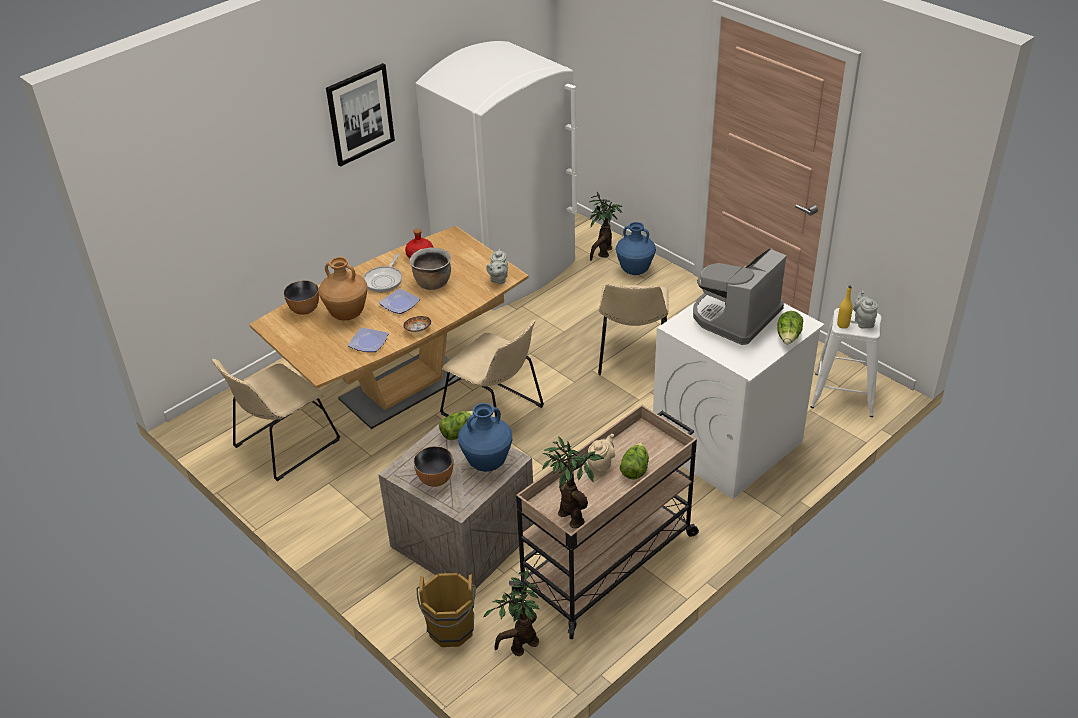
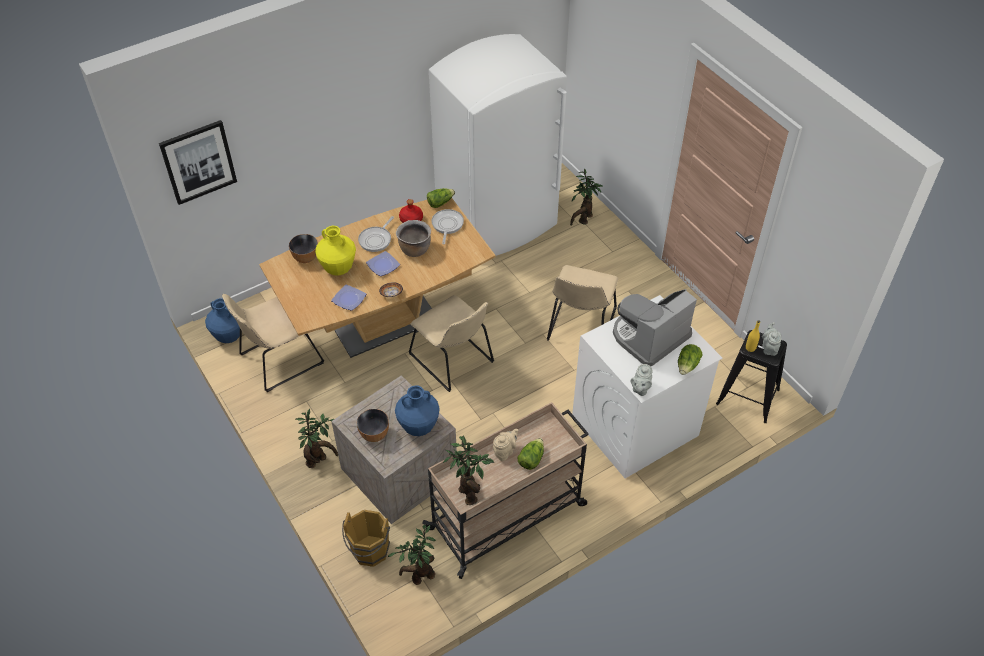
camera: 10 degrees right, 10 degrees up
(347, 314) = (338, 268): brown vase -> yellow vase
(360, 114) = (376, 93): picture -> picture (198, 162)
(361, 542) = (319, 460): none -> potted plant
(458, 432) = (403, 393): lettuce -> lettuce (440, 202)
(463, 255) = (447, 225): none -> frying pan
(498, 279) = (469, 255): grey teapot -> grey teapot (640, 389)
(635, 270) = (606, 242): blue vase -> blue vase (229, 336)
(843, 395) = (747, 397): white stool -> black stool

